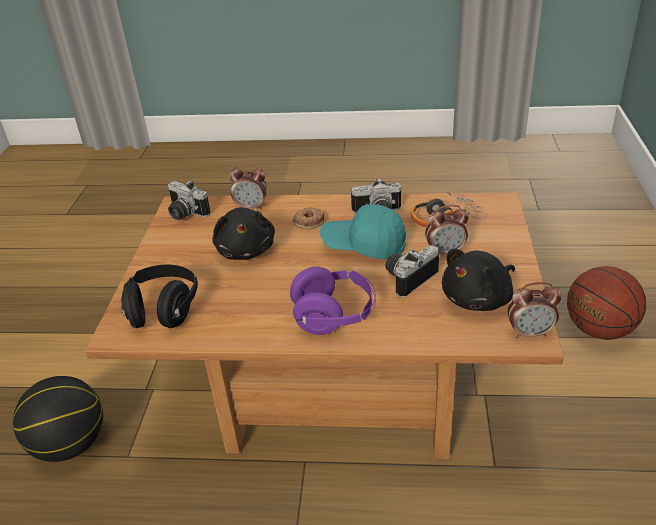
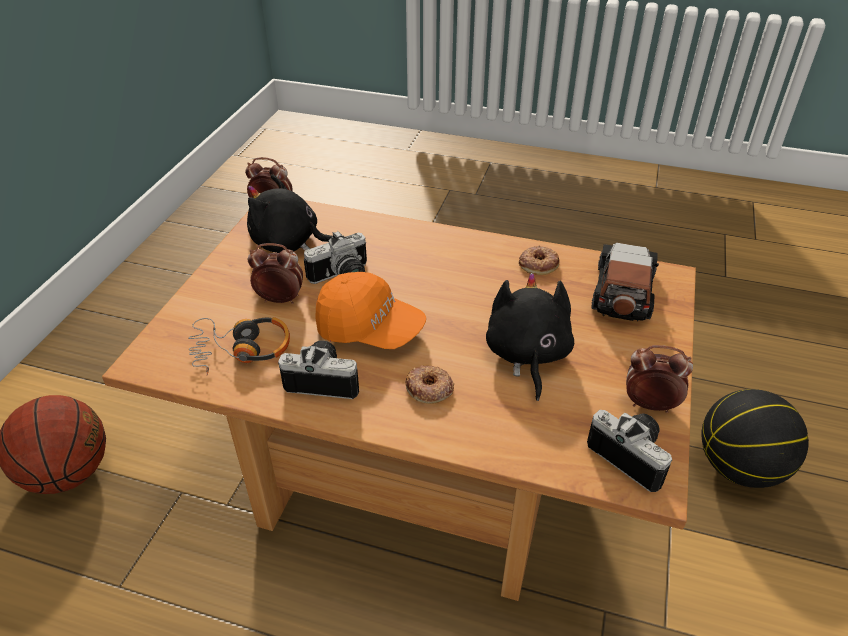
camera: 170 degrees left, 5 degrees up
(163, 310) = (623, 292): black headphones -> toy car
(237, 323) = (538, 264): none -> donut
(251, 207) = (516, 443): alarm clock -> alarm clock (649, 404)
(334, 316) = (438, 253): purple headphones -> none
(364, 245) = (370, 329): turquoise cap -> orange cap
(479, 299) = (289, 243): black plush toy -> black plush toy turned 135 degrees counterclockwise

